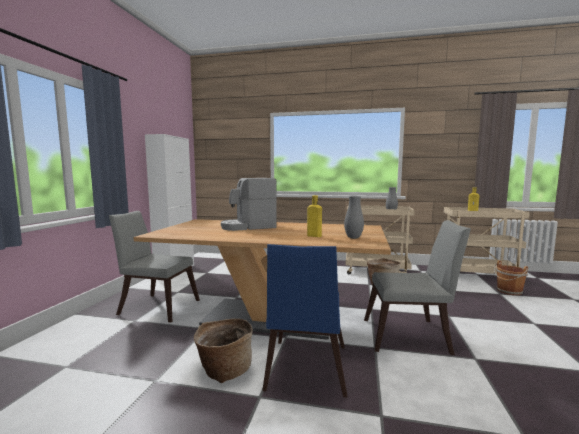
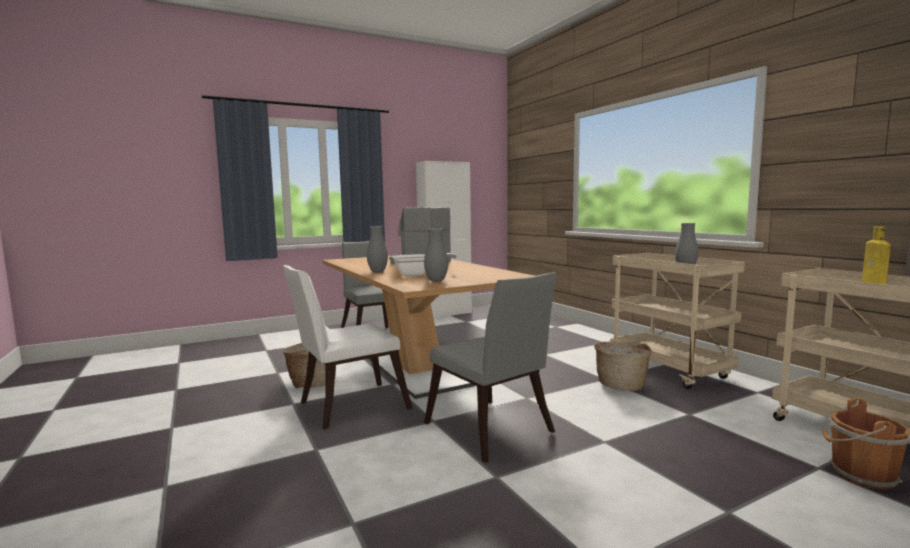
camera: 50 degrees right, 0 degrees up
(270, 238) = (377, 271): none -> grey vase
(305, 371) = (347, 406): blue chair -> white chair
(313, 236) = (417, 275): yellow bottle -> frying pan

